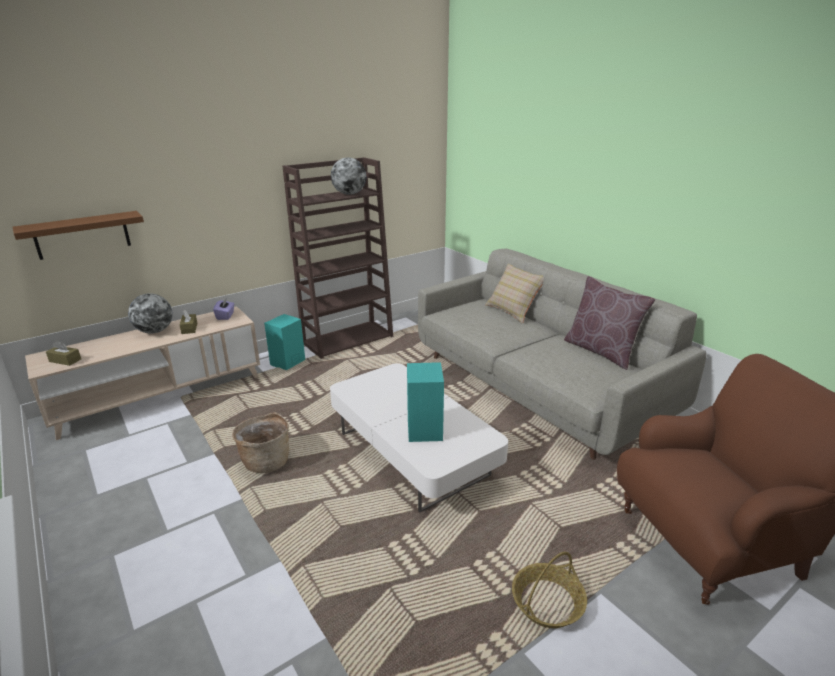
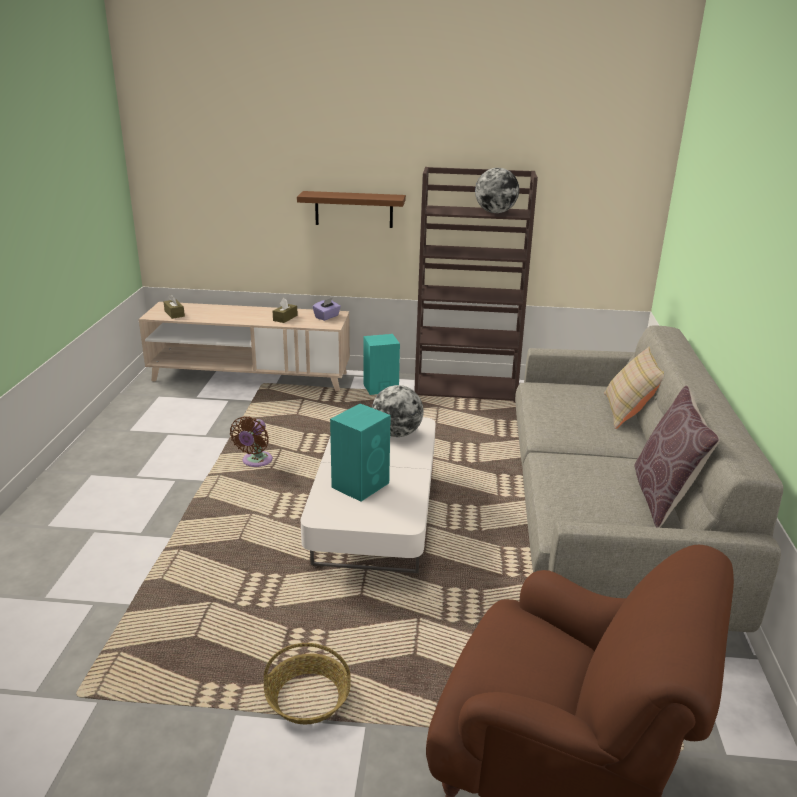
camera: 40 degrees right, 0 degrees up
(82, 235) = (220, 205): brown shelf -> brown shelf (354, 209)
(155, 331) = (258, 312): globe -> globe (397, 434)
(266, 461) = (255, 462): basket -> brown fan

